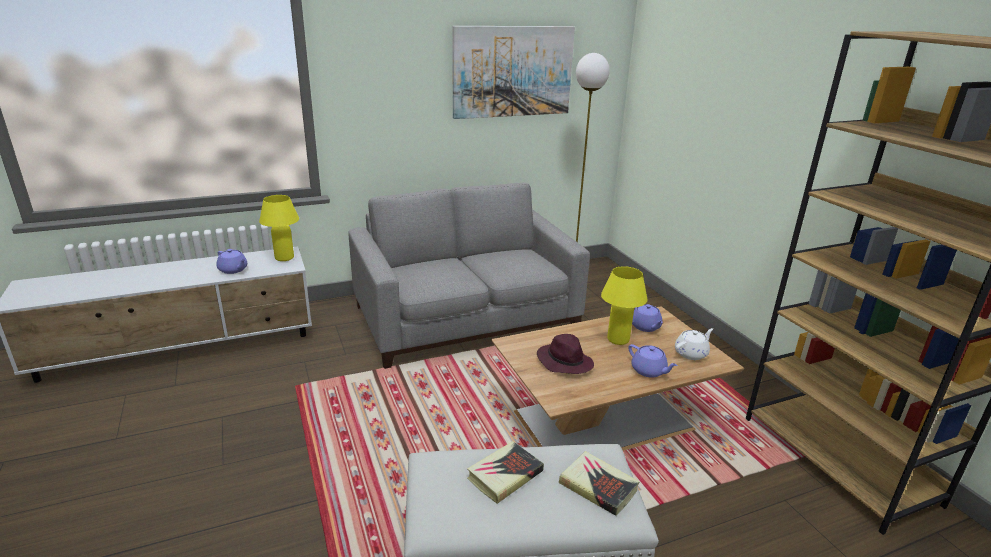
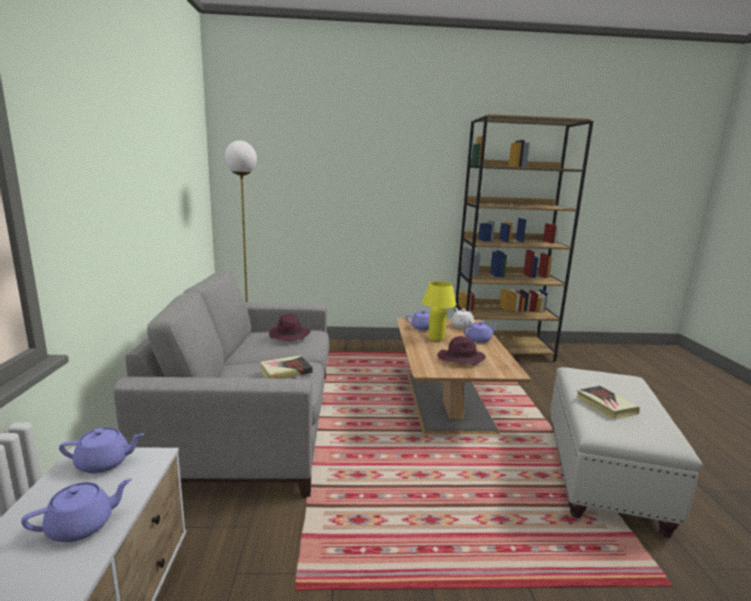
camera: 70 degrees left, 10 degrees down
(284, 258) = (104, 463): yellow table lamp -> purple teapot
(512, 71) = (165, 160): picture -> none
(520, 262) = (290, 335): none -> purple hat
(598, 486) = (608, 380): book -> book (285, 371)

